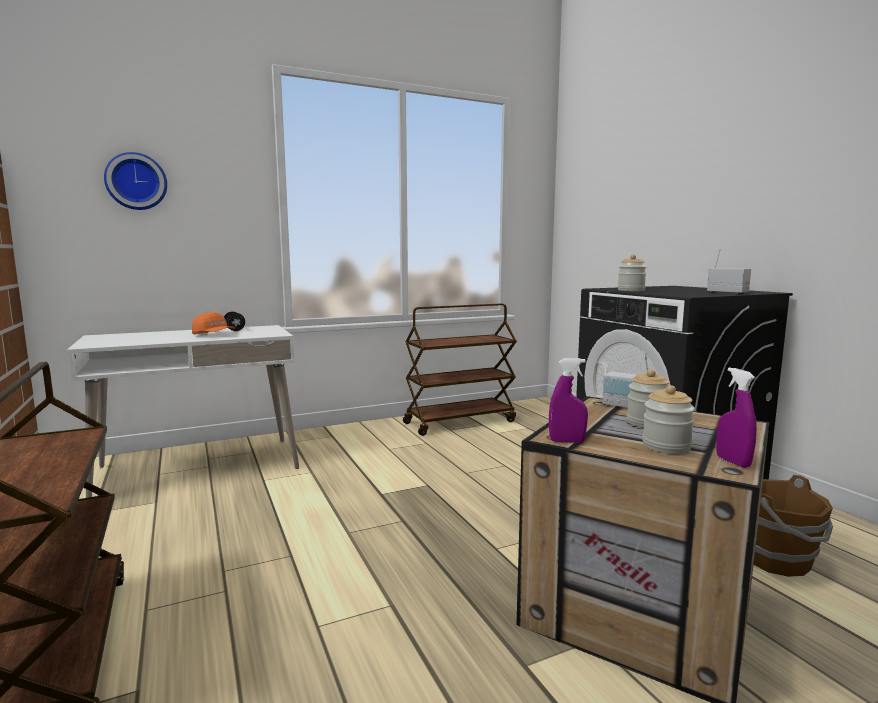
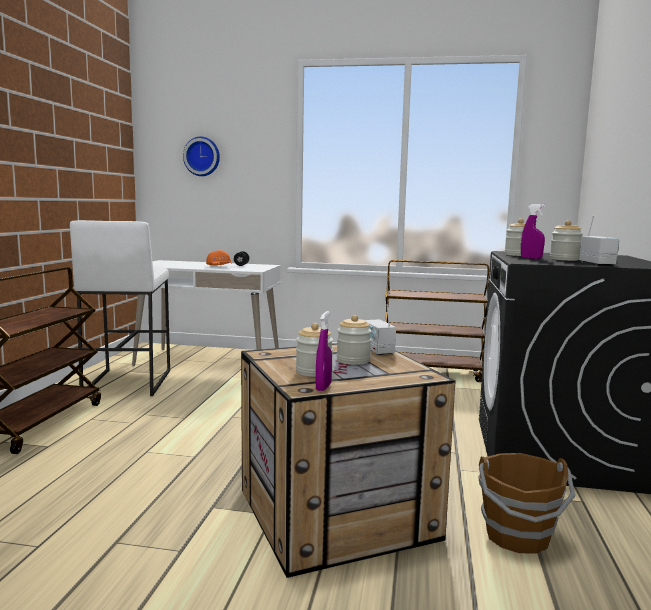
camera: 35 degrees right, 0 degrees up
(117, 531) = (127, 382): none -> white stool
(567, 441) = (263, 356): purple spray bottle -> purple spray bottle (531, 258)
(683, 291) = (564, 259): none -> jar

